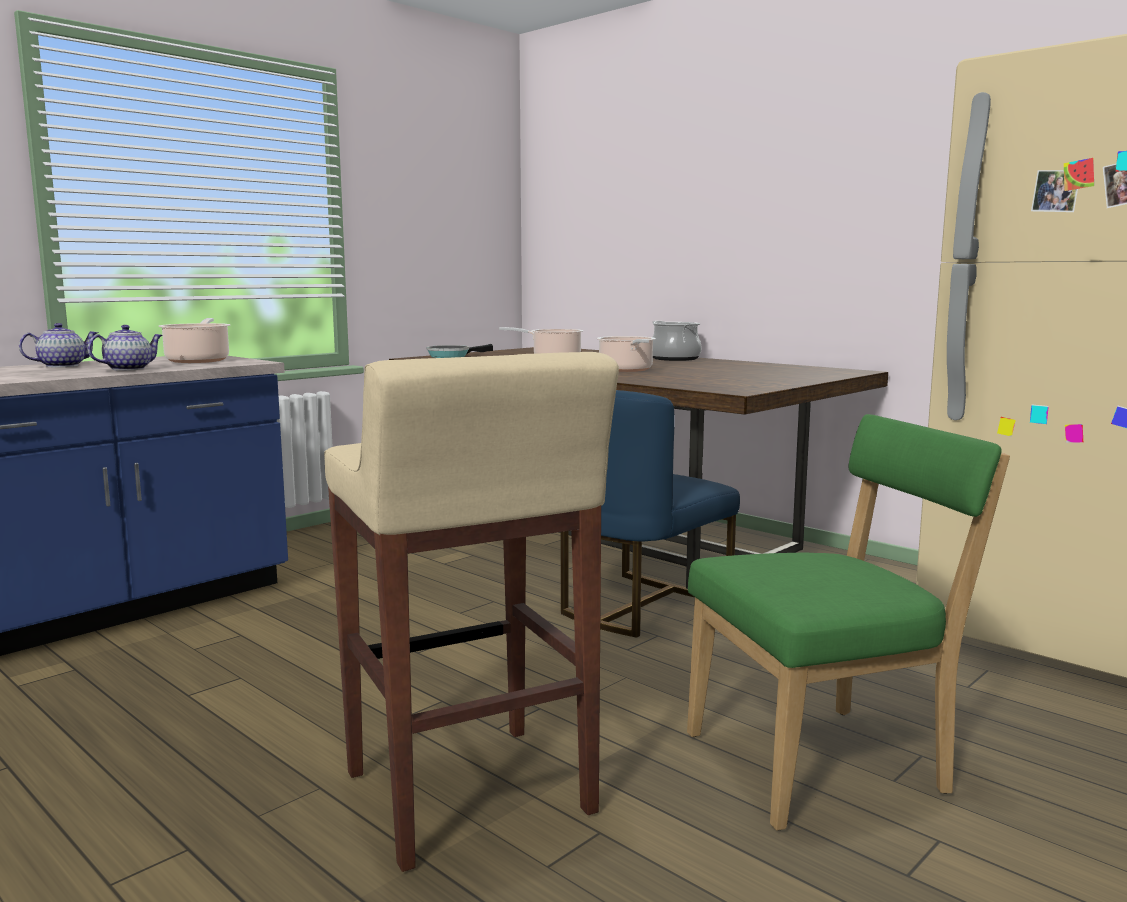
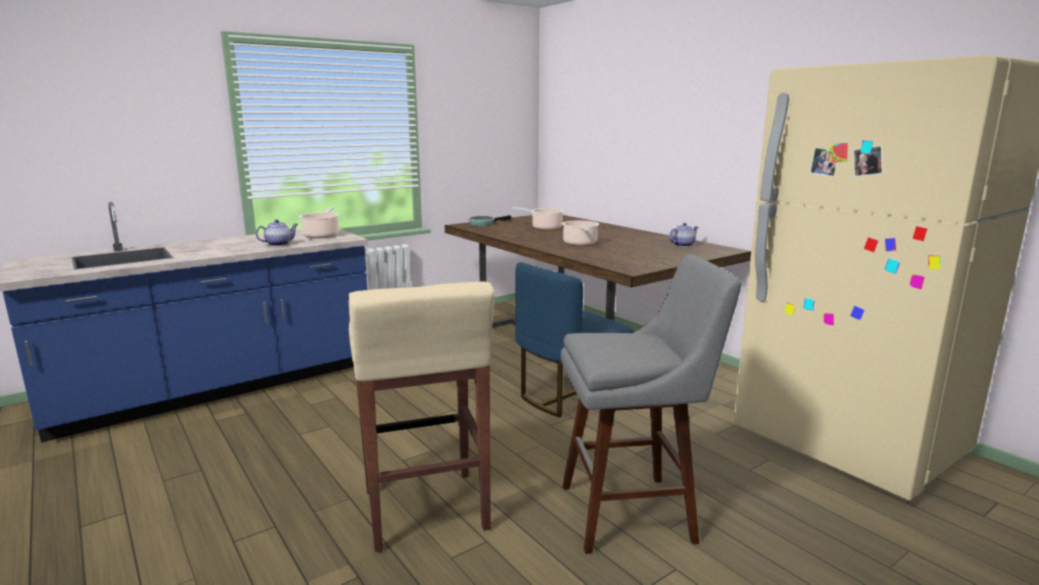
camera: 10 degrees right, 5 degrees up
(61, 366) = (246, 239): teapot -> teapot (682, 245)
(675, 358) = (622, 231): cooking pot -> none
(825, 762) = (634, 512): green chair -> grey stool

